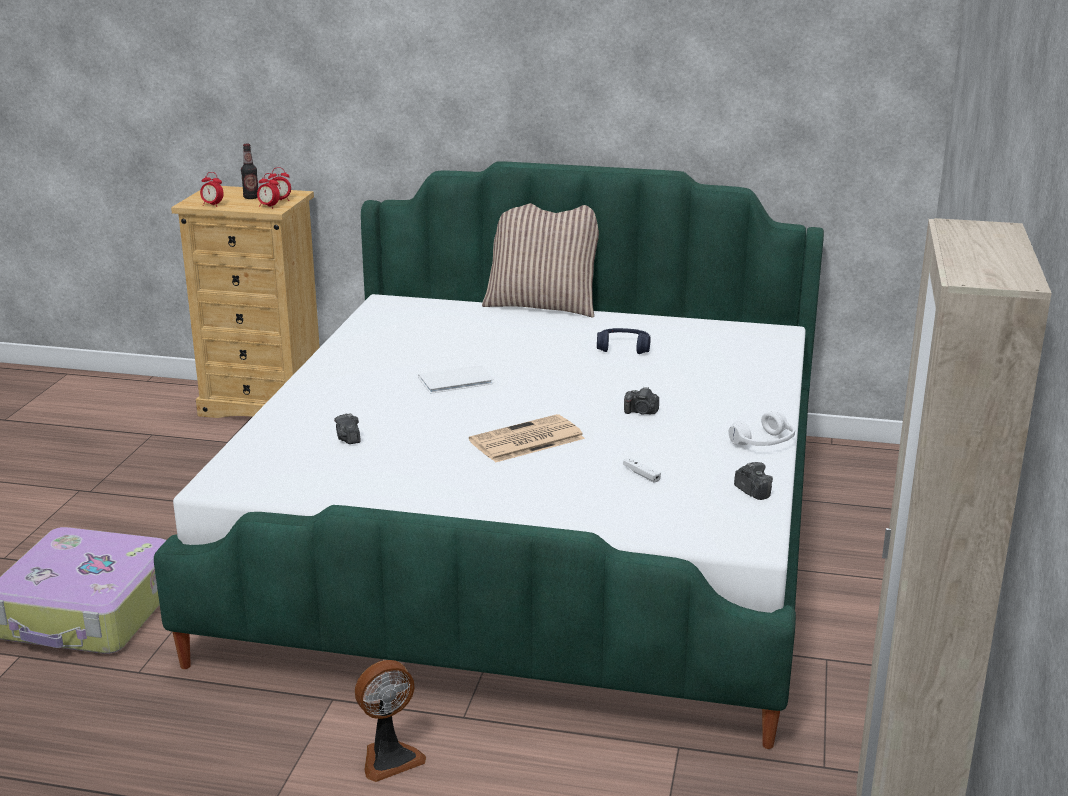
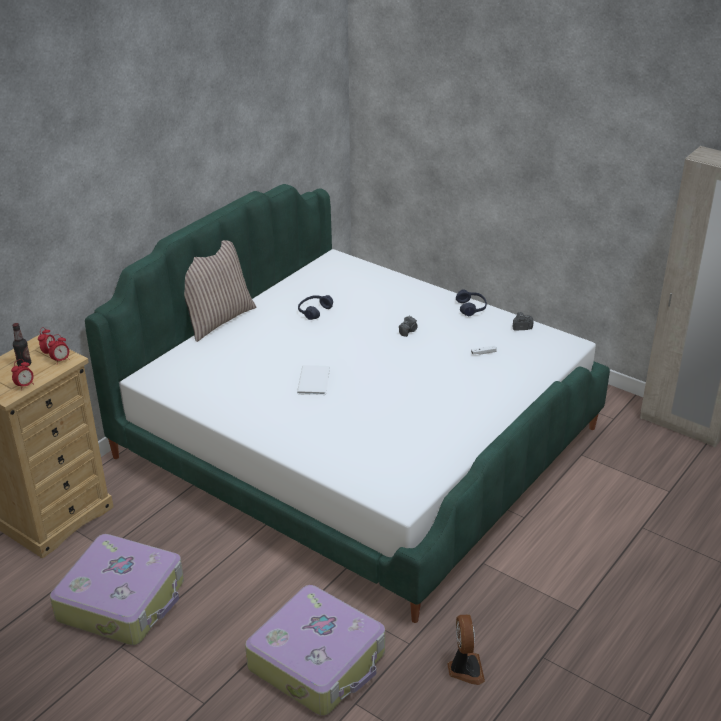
camera: 65 degrees left, 10 degrees up
(150, 472) = (123, 600): none -> suitcase
(348, 438) = (370, 439): camera -> none
(389, 757) = (547, 552): fan -> fan (465, 669)
(526, 440) = (418, 377): newspaper -> none
(763, 443) = (471, 308): white headphones -> blue headphones

